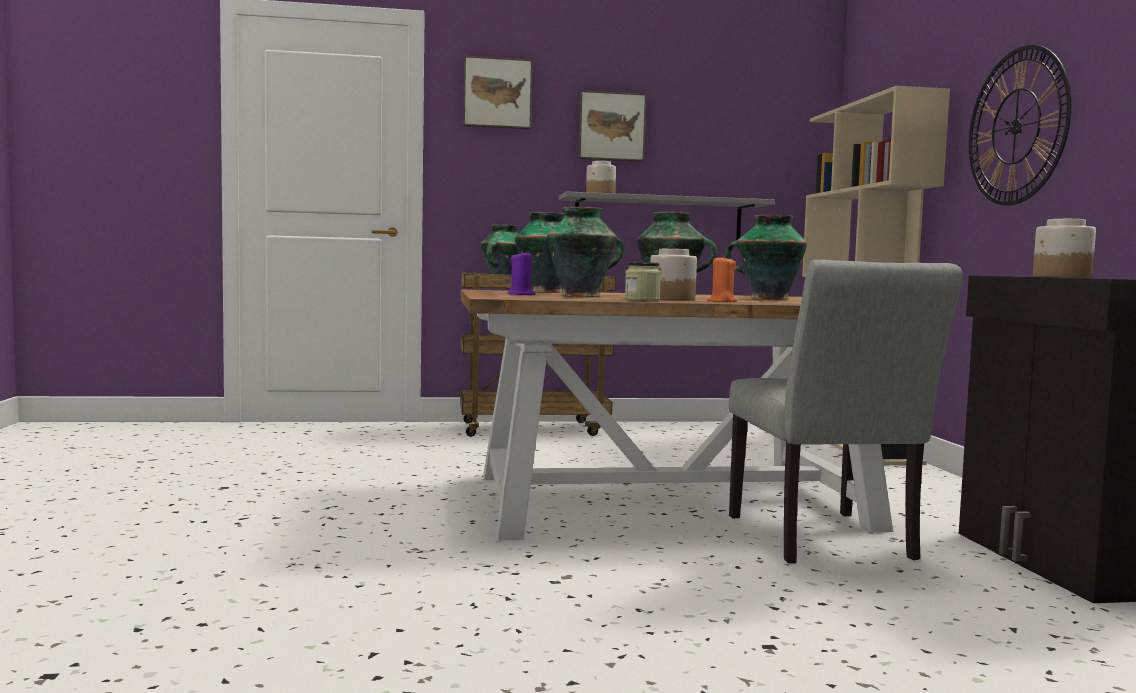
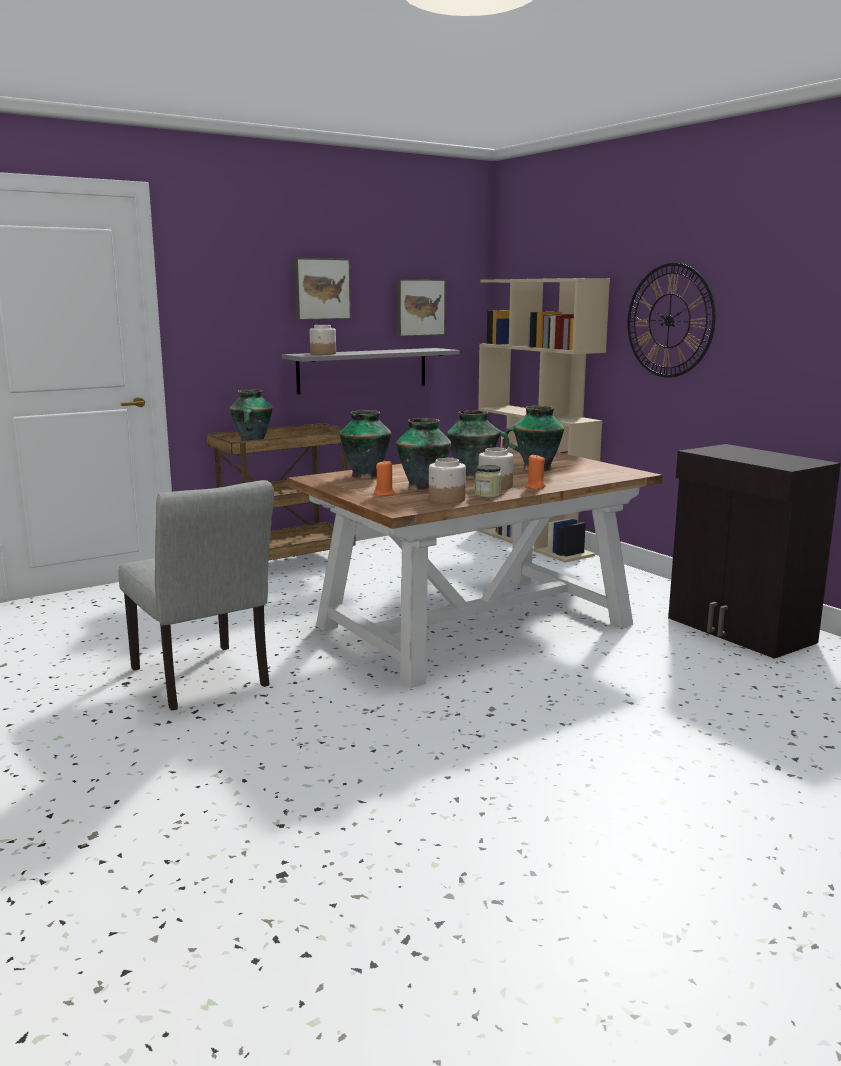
camera: 25 degrees left, 10 degrees up
(497, 93) = (222, 262): picture -> picture (419, 307)
(521, 295) = (384, 494): purple candle -> orange candle
(825, 542) = (605, 642): grey chair -> grey chair (204, 681)
(1061, 277) = (743, 456): jar -> jar (446, 499)

